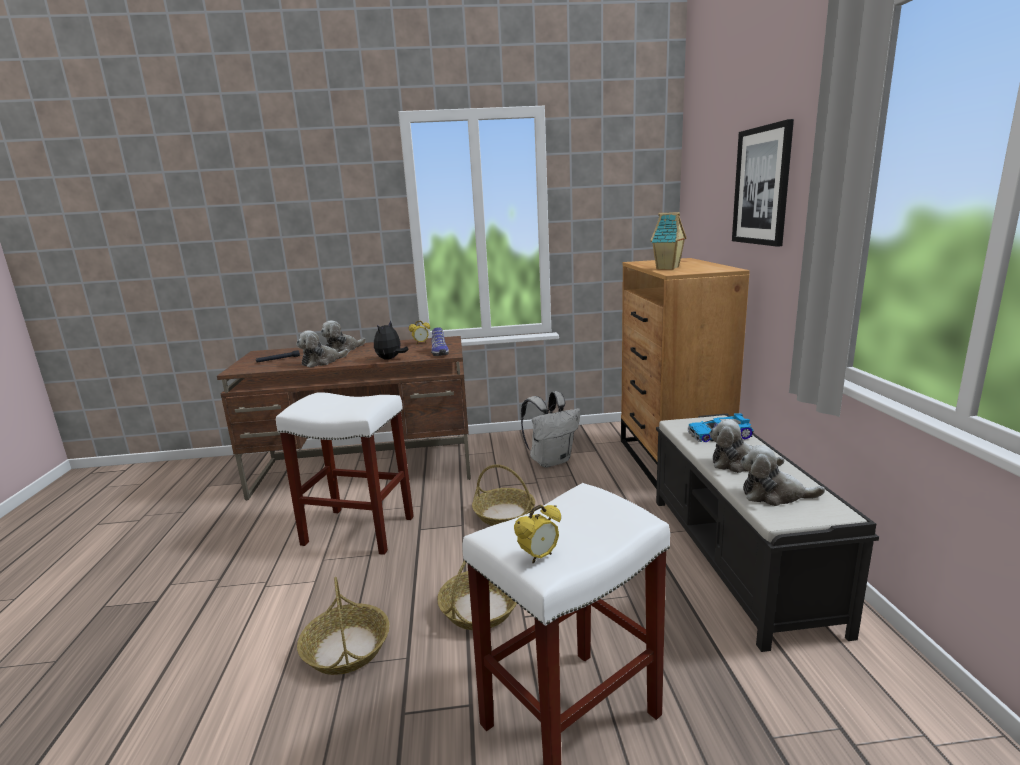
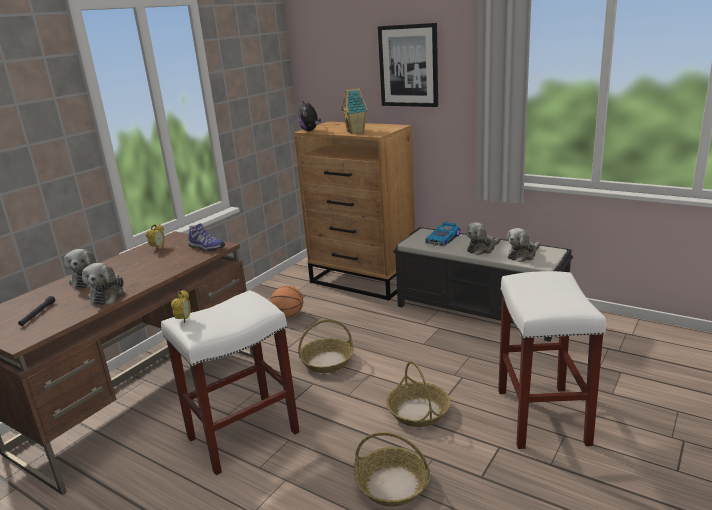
camera: 50 degrees left, 5 degrees up
(390, 359) = (177, 267): plush toy -> plush toy (310, 130)
(539, 557) = (578, 305): alarm clock -> alarm clock (184, 320)
(551, 460) = (288, 316): white backpack -> basketball

